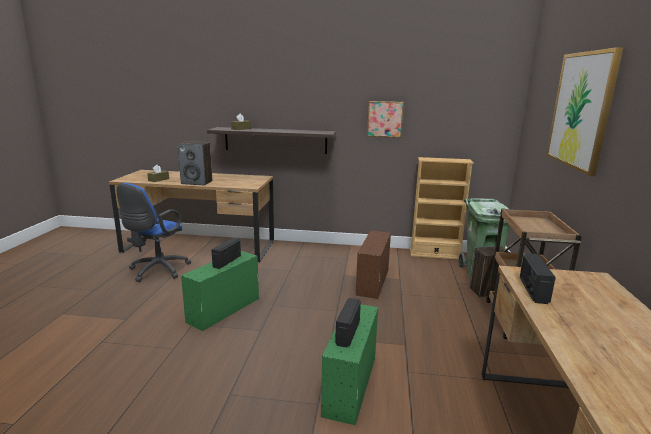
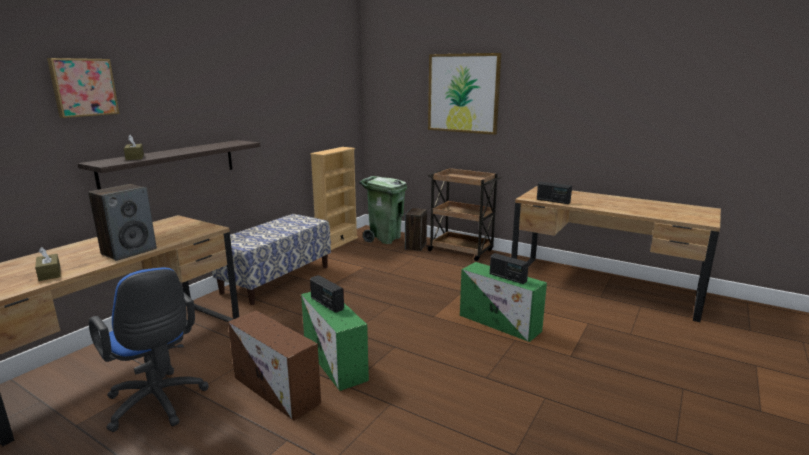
camera: 65 degrees left, 0 degrees up
(335, 253) = (276, 279): none -> bench
(372, 282) = (358, 278): brown storage box -> brown storage box (277, 390)
(385, 119) = (278, 118): picture -> picture (83, 87)

